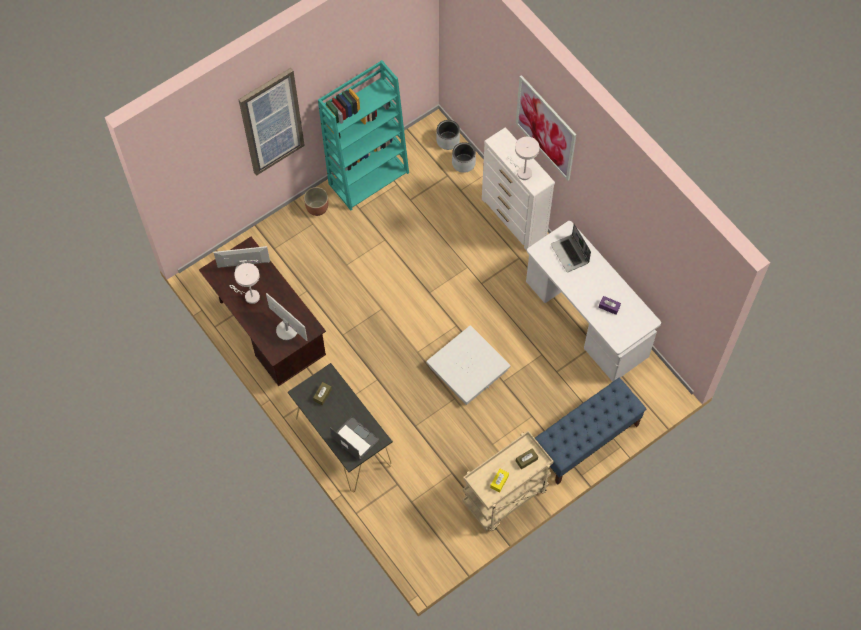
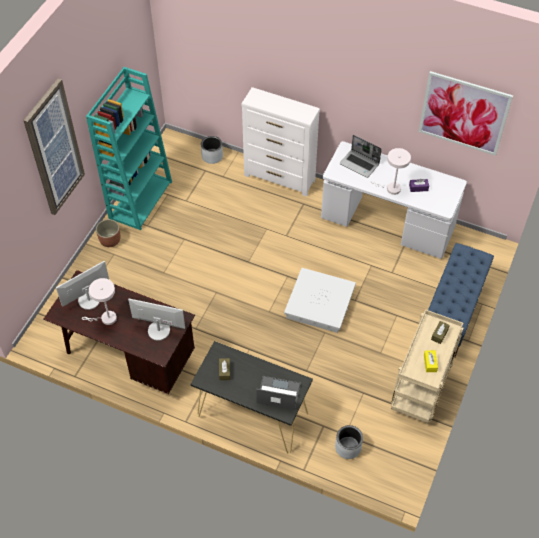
camera: 30 degrees left, 10 degrees down
(447, 140) = (188, 146): grey planter -> grey planter (347, 447)
(522, 172) = (288, 112): white table lamp -> white table lamp (391, 188)
(545, 128) = (300, 55): picture -> picture (464, 113)

